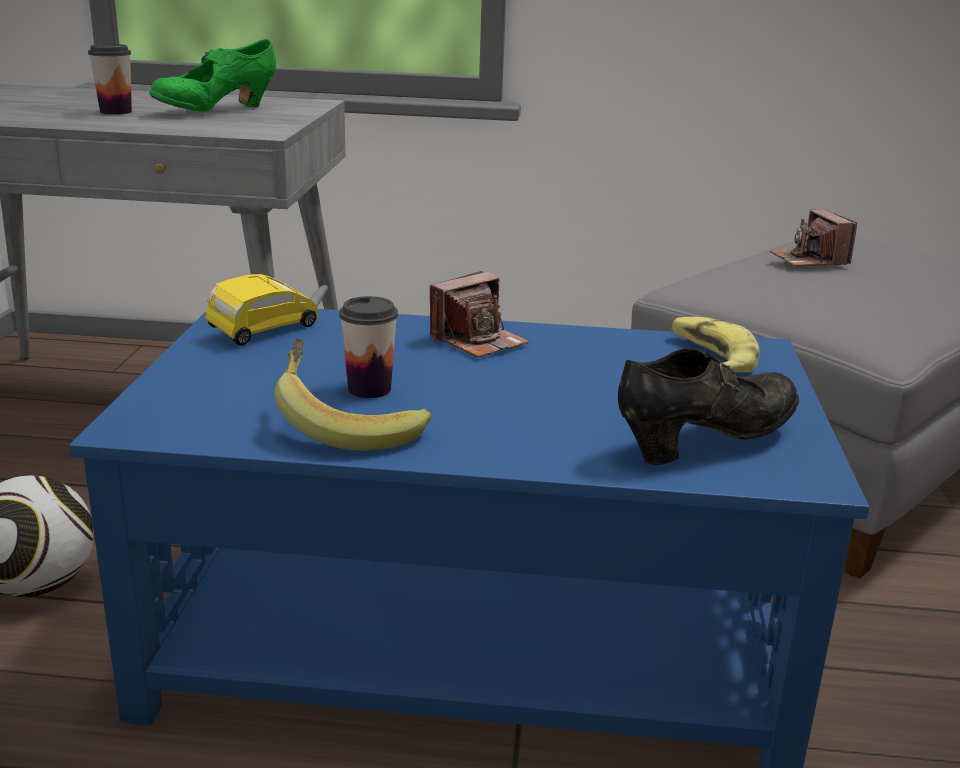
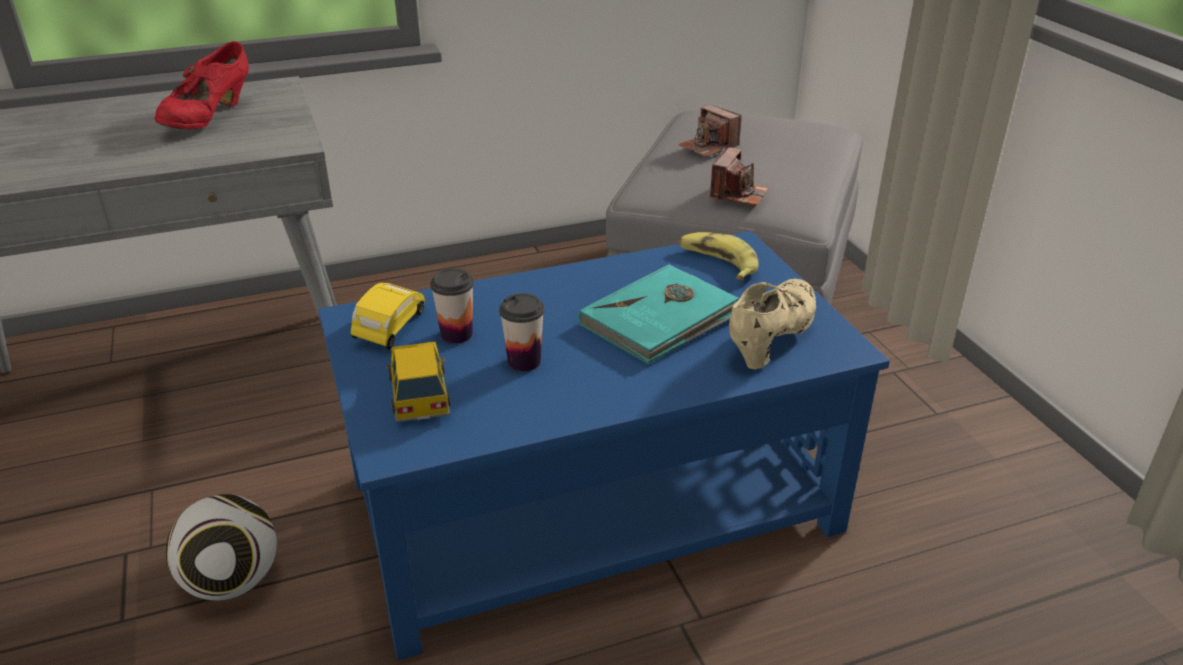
camera: 25 degrees left, 10 degrees up
(116, 112) = (118, 141): cup -> cup (456, 334)
(216, 111) = (209, 119): green shoe -> red shoe
(227, 385) = (419, 391): none -> toy car
(348, 426) = (542, 400): banana -> none
(478, 341) = (556, 292): camera -> camera (738, 194)
(580, 391) = (662, 319): none -> turquoise book
(706, 443) = (771, 340): black shoe -> beige shoe

